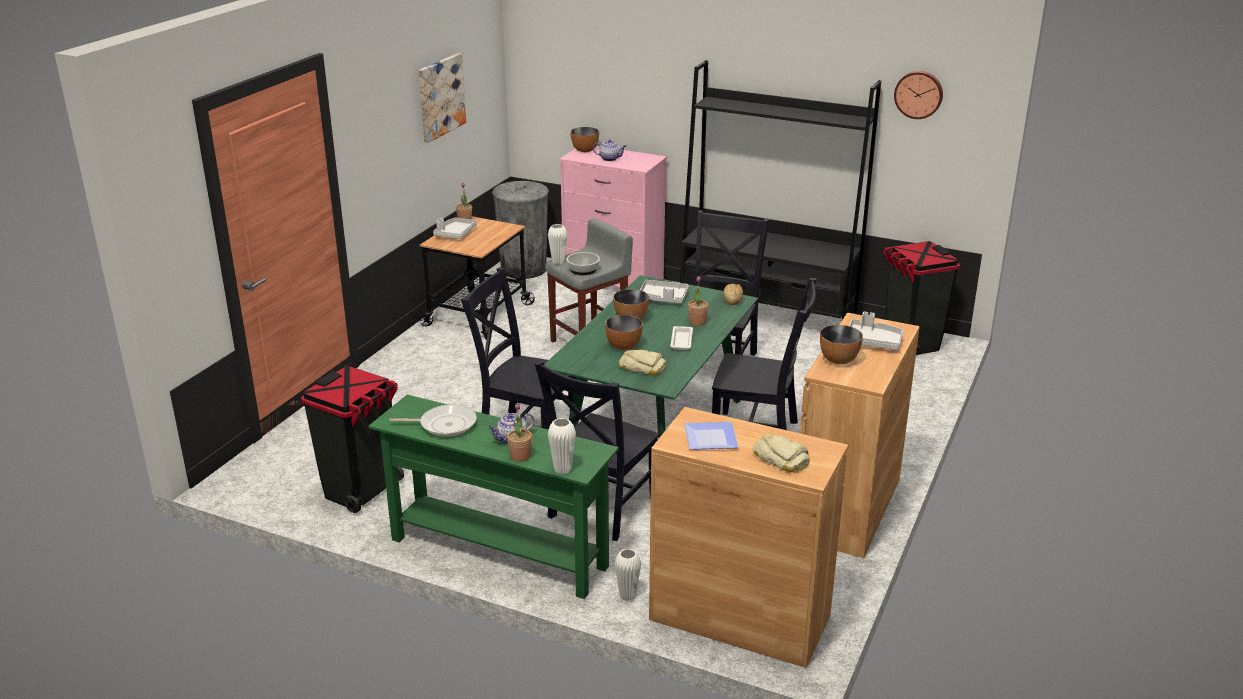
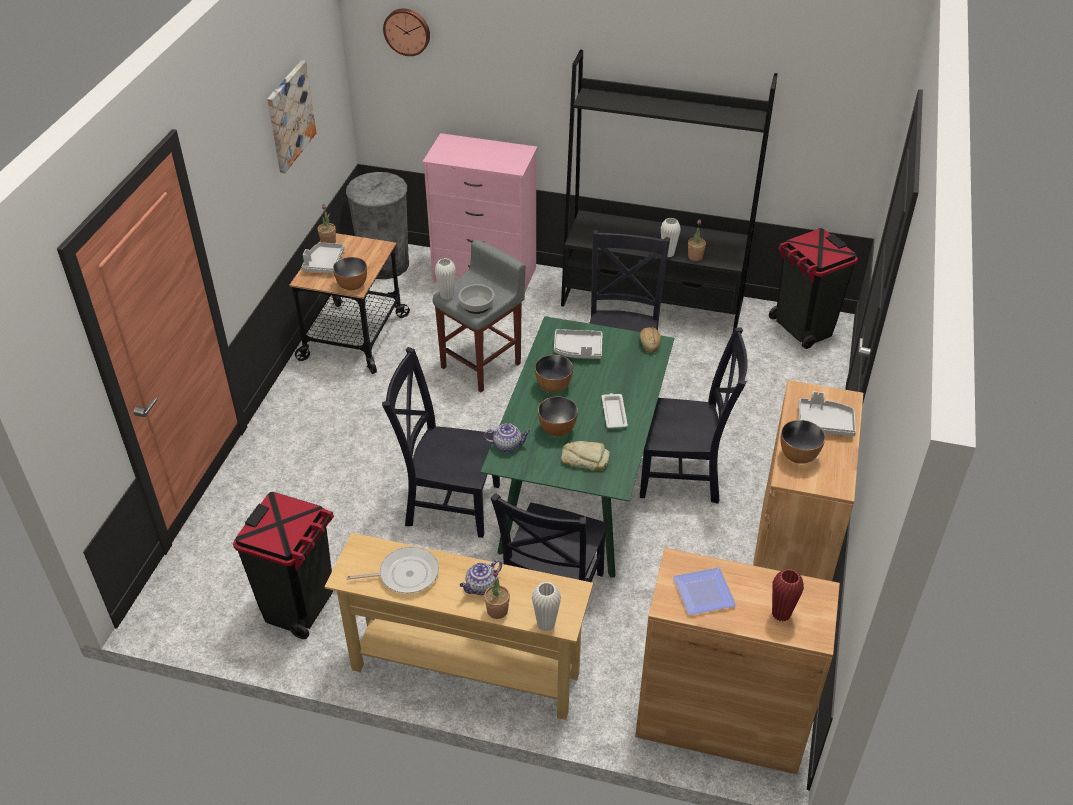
camera: 10 degrees left, 15 degrees up
(498, 553) = (465, 672): green console table -> beige console table
(585, 150) = (446, 145): bowl -> bowl (352, 286)
(610, 159) = (478, 157): teapot -> teapot (508, 445)
(627, 595) = (607, 709): white vase -> white vase (668, 253)
(697, 322) = (622, 382): potted plant -> potted plant (695, 257)
(781, 458) = (781, 614): bread -> red vase
(919, 94) = (817, 86): wall clock -> wall clock (407, 31)

